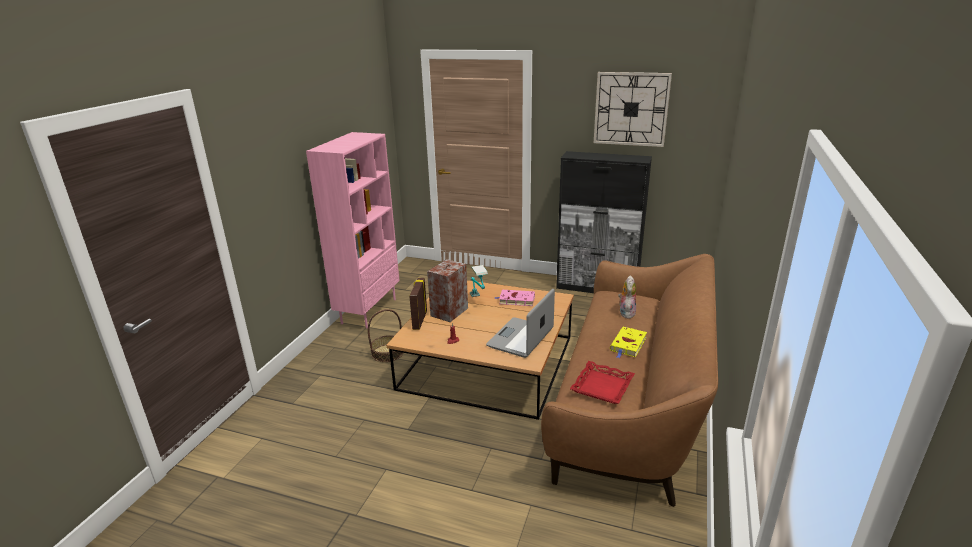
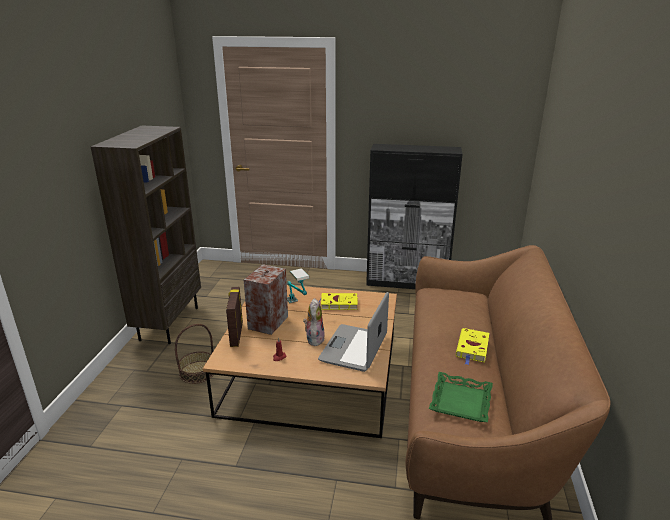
camera: 10 degrees left, 0 degrees up
(368, 310) = (169, 323): pink bookcase -> brown bookcase
(515, 300) = (337, 304): pink book -> yellow book
(602, 387) = (461, 401): red tray -> green tray
(626, 312) = (458, 311): plush toy -> plush toy (314, 338)
(631, 109) = (439, 99): wall clock -> none

